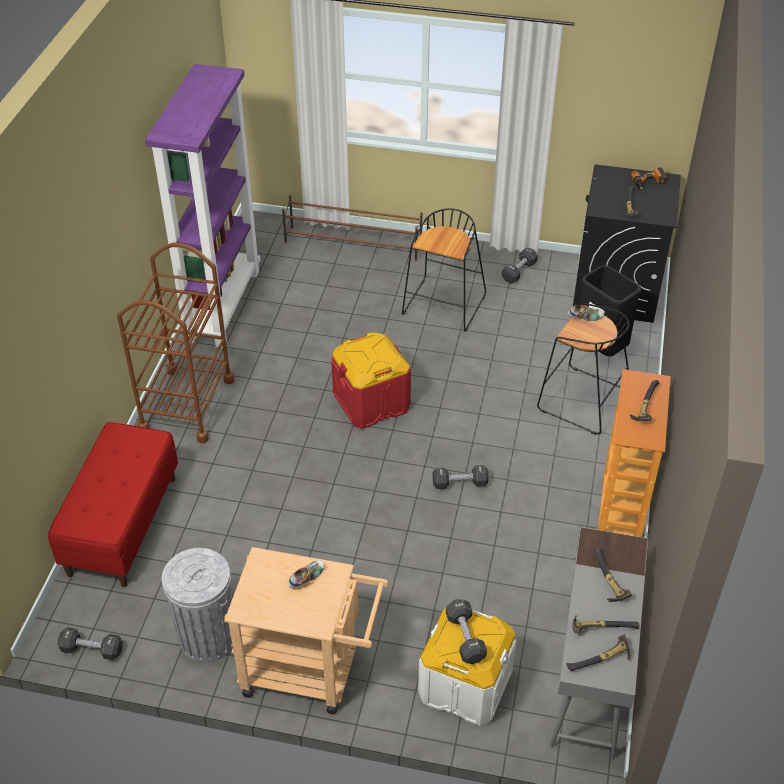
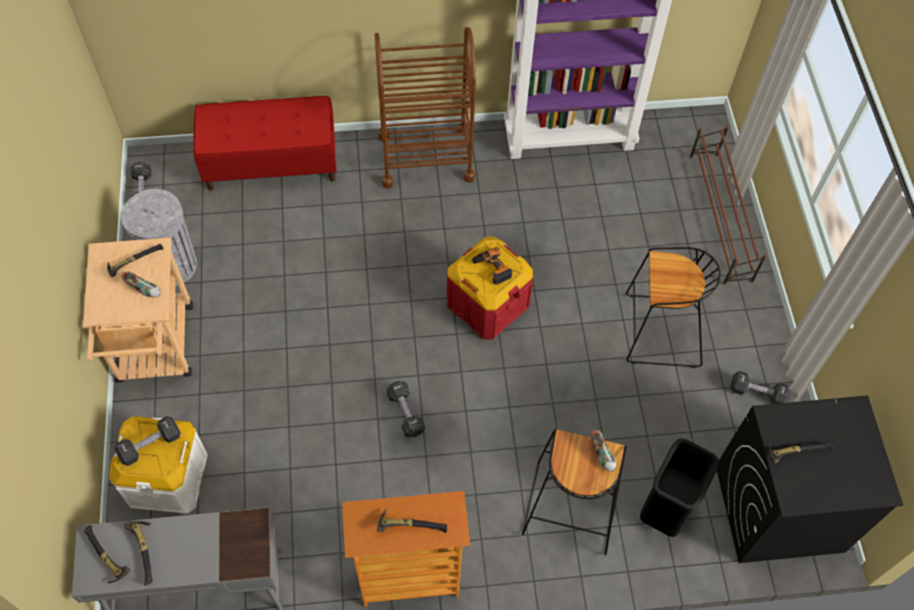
camera: 70 degrees right, 15 degrees up
(607, 580) = (204, 546): hammer -> hammer (133, 261)
(648, 182) = (862, 467): power drill -> power drill (491, 269)

